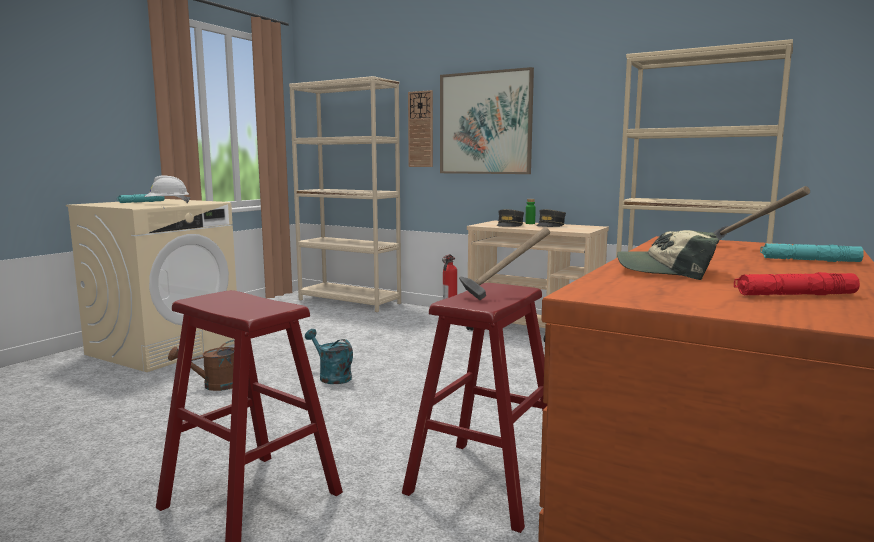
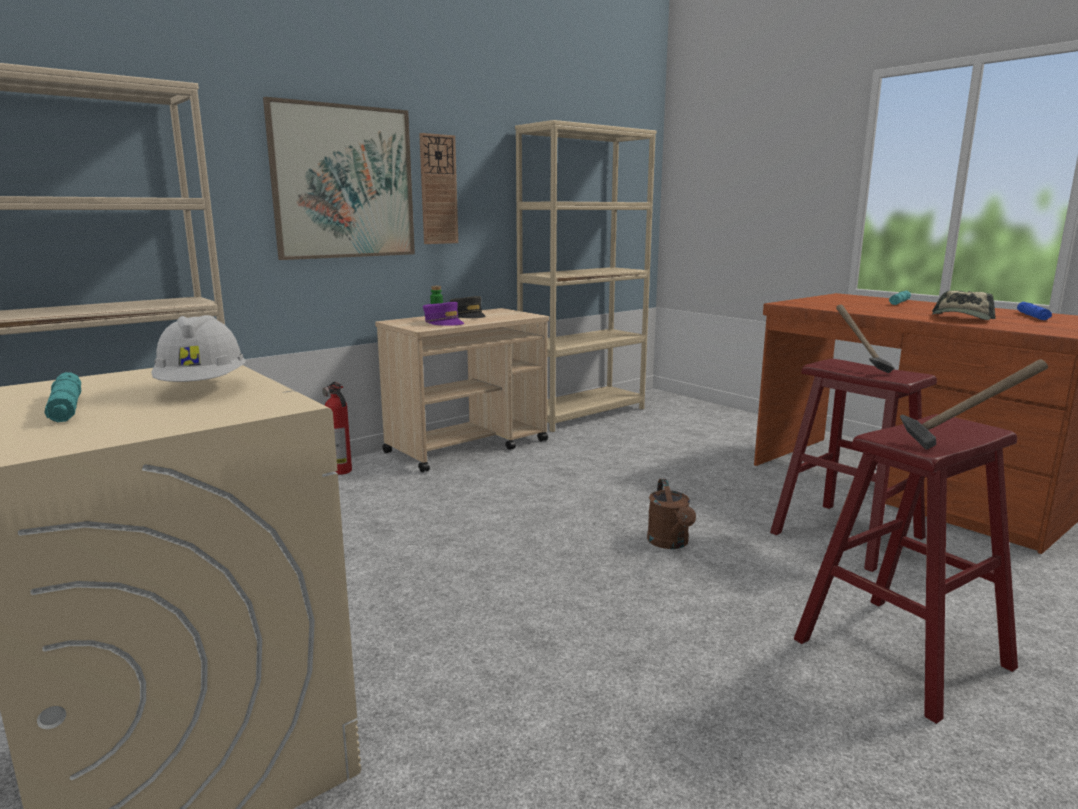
camera: 70 degrees left, 5 degrees up
(214, 386) = (510, 678): brown watering can -> brown watering can (670, 543)
(331, 377) = (536, 575): turquoise watering can -> none
(421, 129) = (229, 186): wall clock -> wall clock (438, 190)
(509, 225) = (444, 322): grey cap -> purple cap
(749, 249) = (848, 302): hammer -> hammer (962, 443)
(794, 295) = (1032, 316): red flashlight -> blue flashlight

